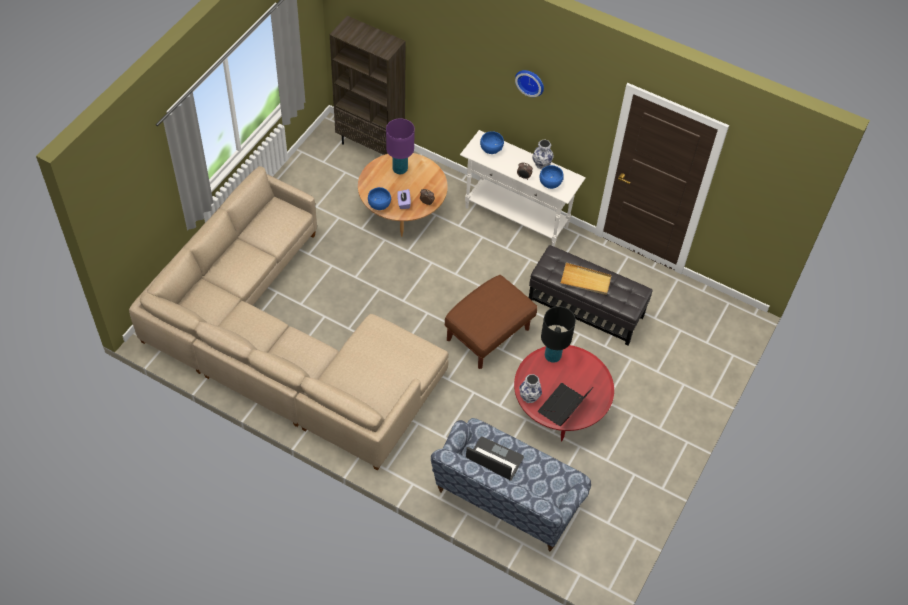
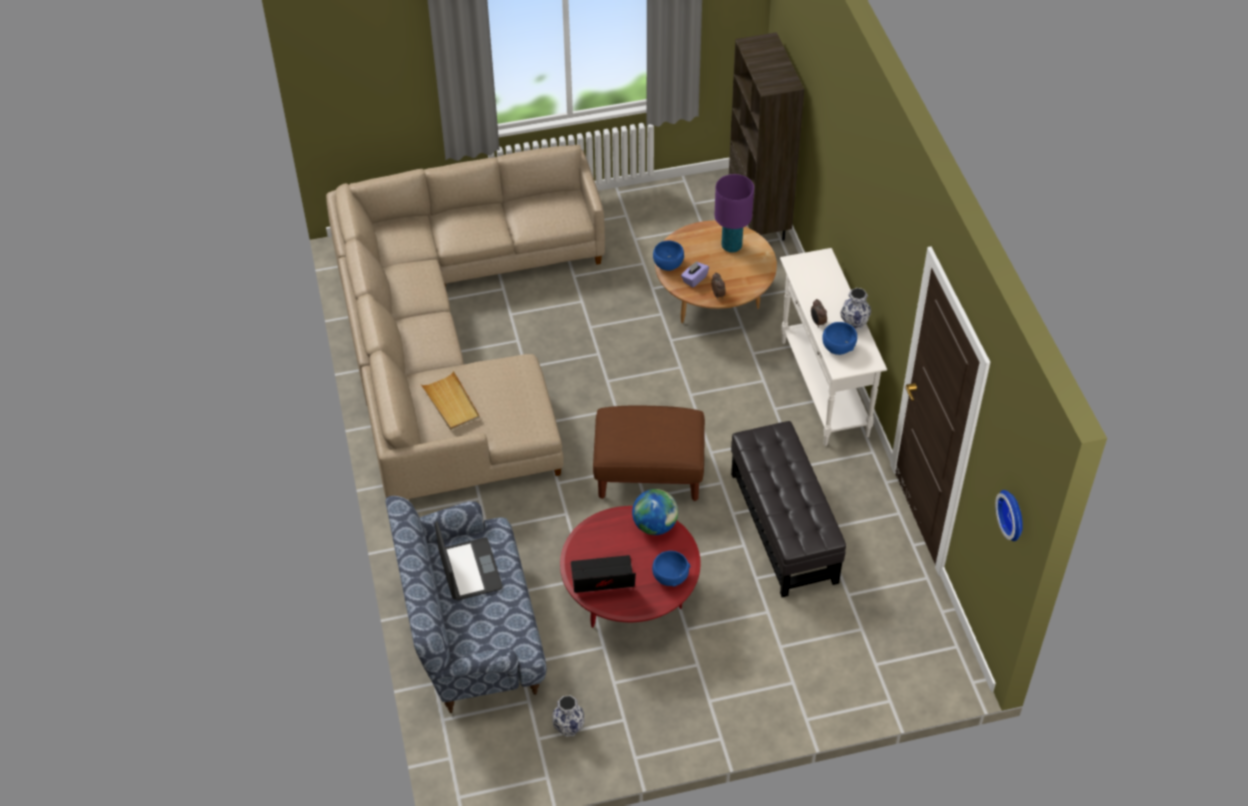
camera: 50 degrees right, 5 degrees down
(491, 149) = (818, 273): blue bowl -> blue bowl (670, 577)
(529, 397) = (581, 543): vase -> vase (568, 728)
(530, 81) = (871, 201): wall clock -> wall clock (1013, 514)
(552, 356) = (655, 525): black table lamp -> globe
(585, 280) = (781, 481): beige tray -> beige tray (451, 403)

